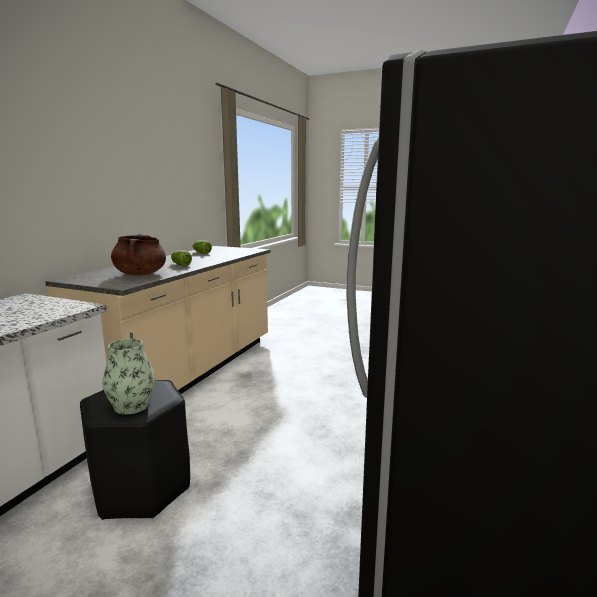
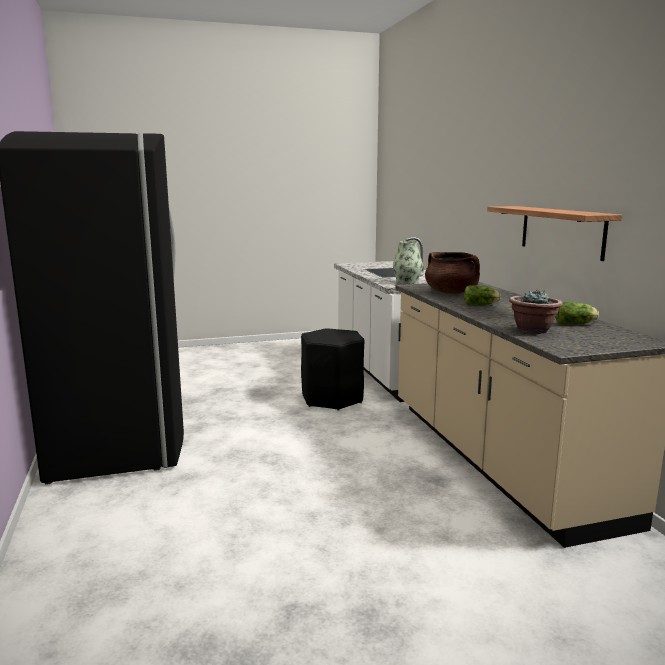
camera: 140 degrees right, 0 degrees up
(132, 406) = (321, 333): vase -> vase (407, 282)
(139, 205) = (561, 231): none -> shelf
(233, 254) = (532, 330): none -> potted plant

